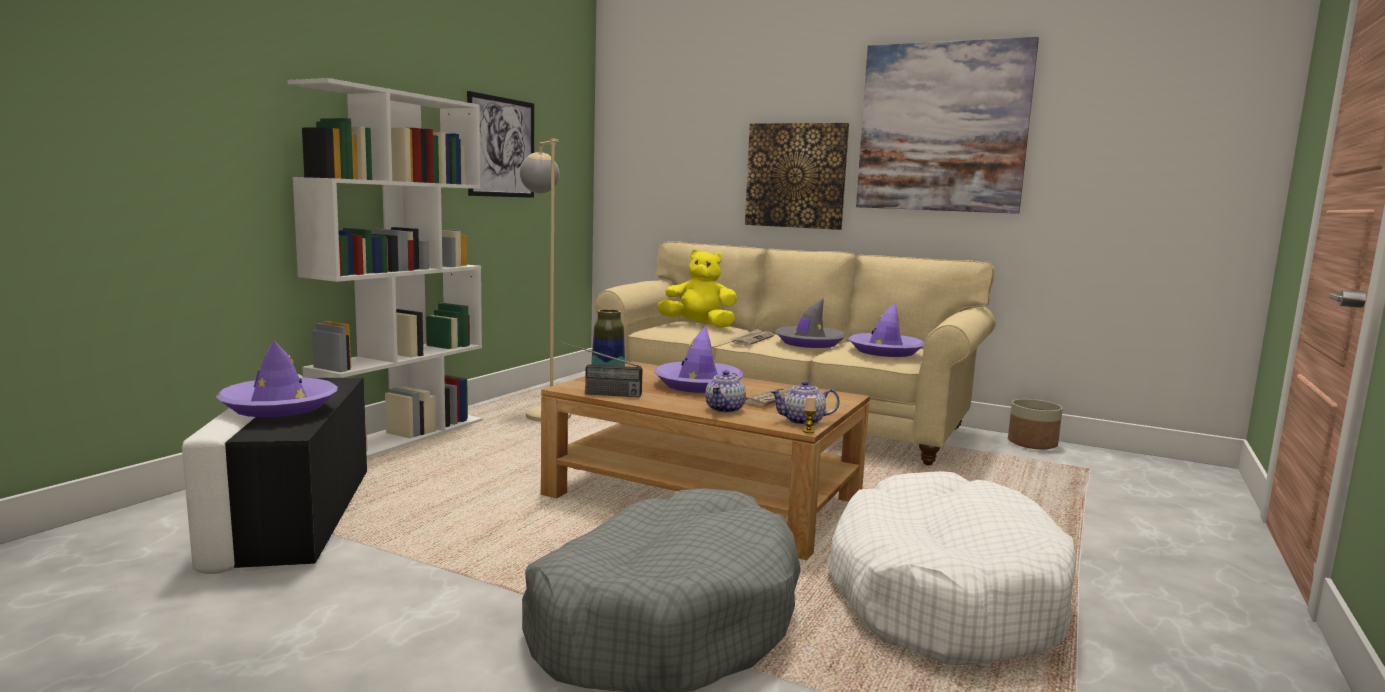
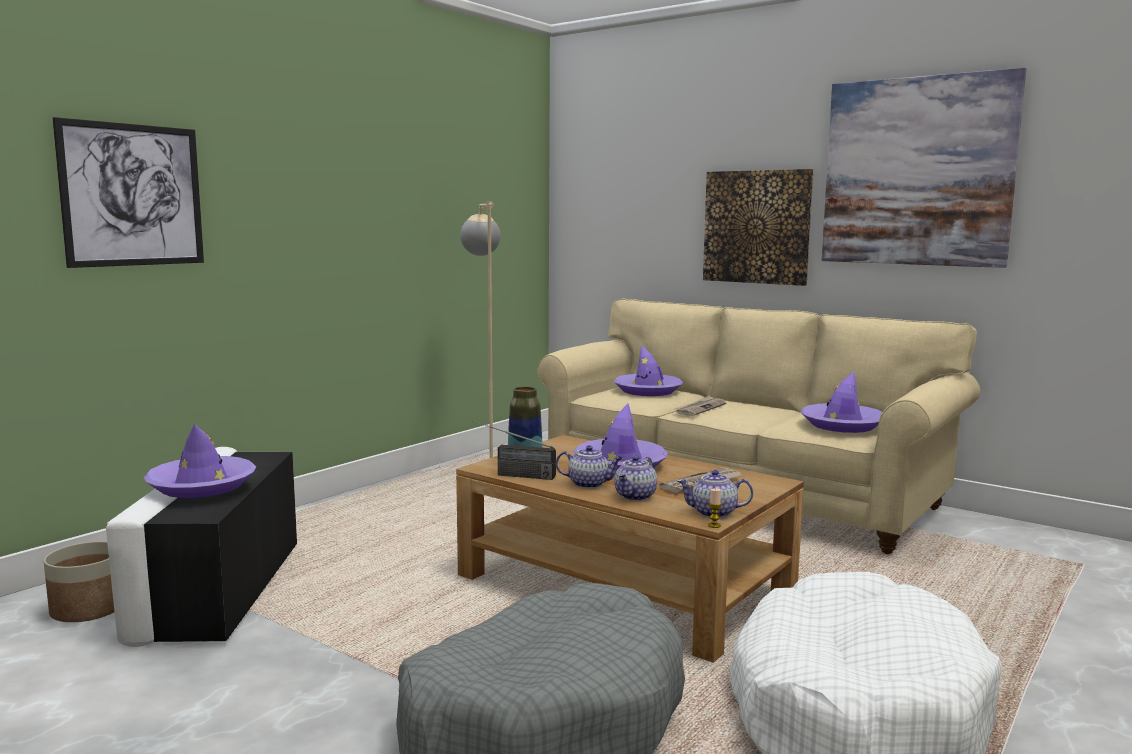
camera: 10 degrees right, 0 degrees up
(402, 437) = (339, 506): white bookcase -> none
(501, 147) = (446, 208): picture -> picture (133, 195)
(677, 400) = (589, 484): none -> teapot
(698, 325) = (648, 391): yellow plush toy -> purple hat
(809, 343) = (761, 413): grey hat -> none
(1032, 443) = (1023, 529): planter -> planter (89, 609)

